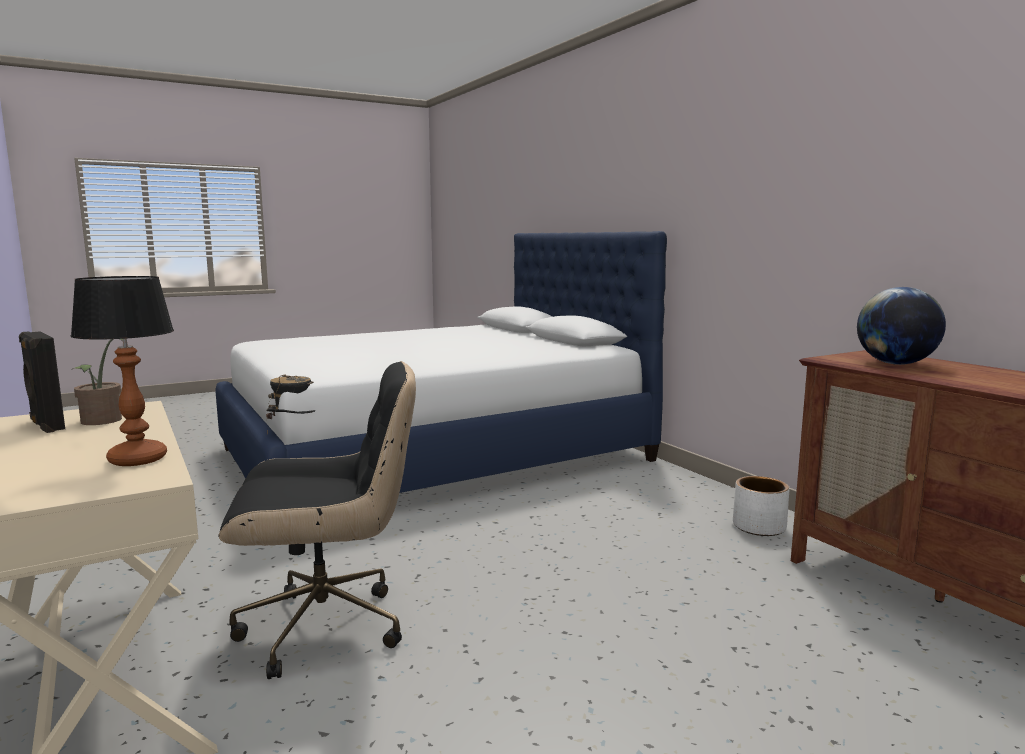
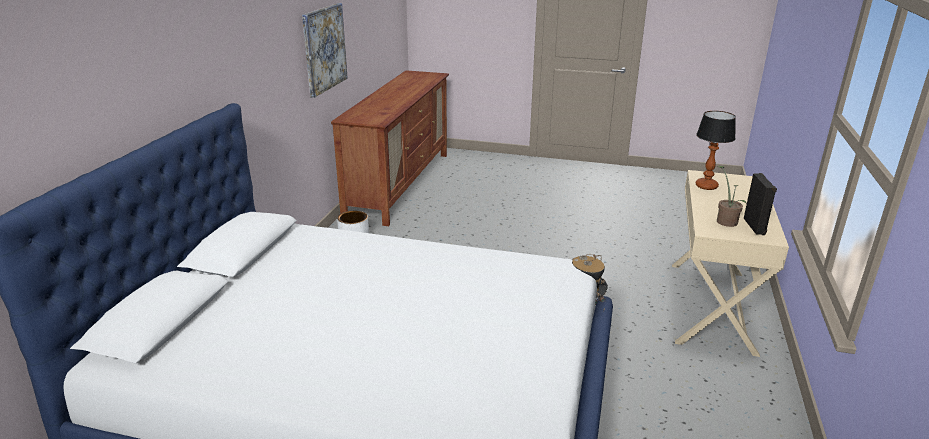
camera: 135 degrees left, 15 degrees up
(329, 628) = (610, 287): black office chair -> none
(895, 364) = (375, 113): globe -> none
(906, 220) = (324, 48): none -> picture

